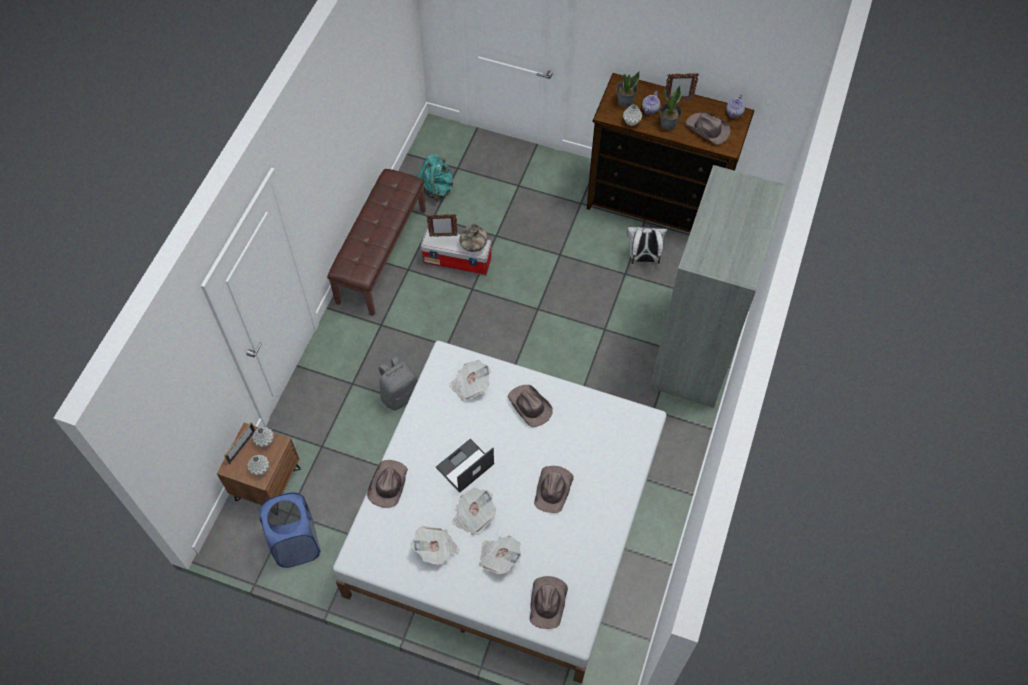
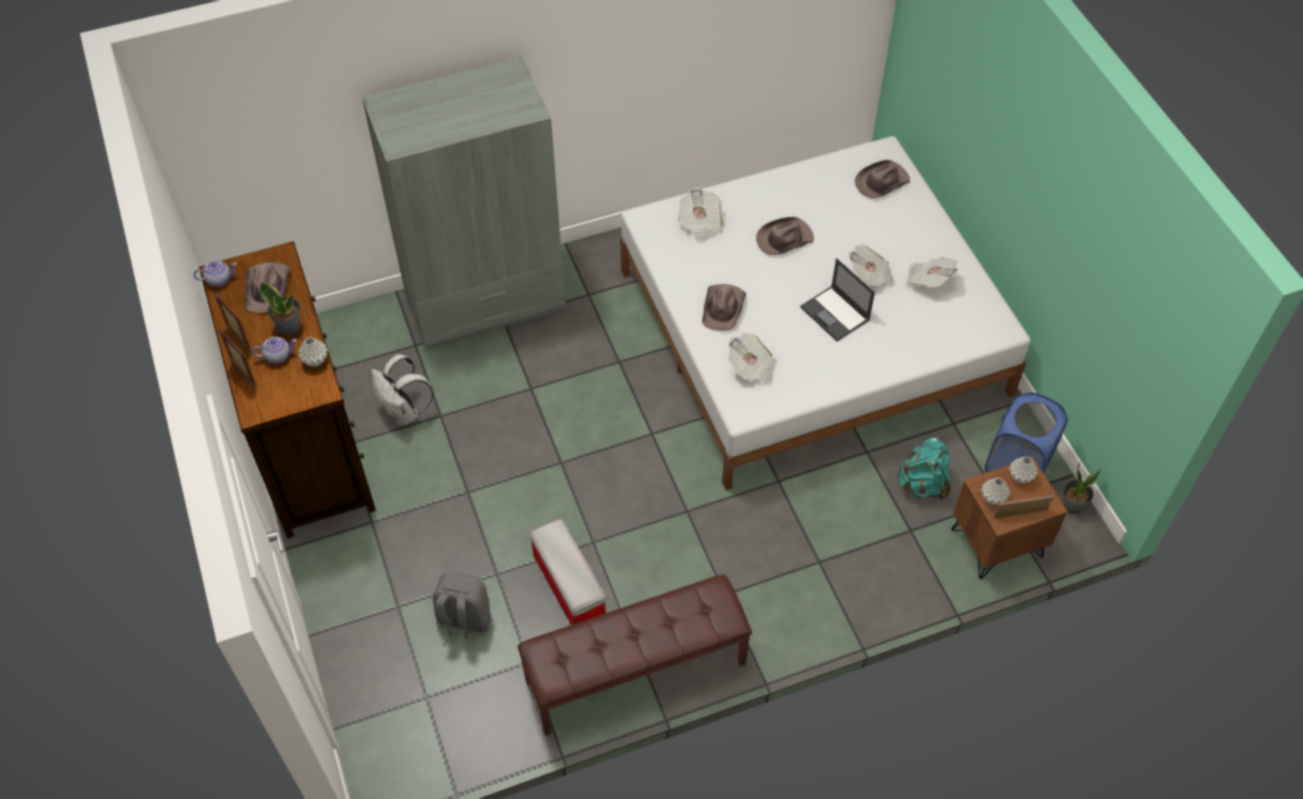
camera: 130 degrees left, 5 degrees down
(388, 484) = (917, 357): brown hat -> none
(400, 395) = (785, 508): grey backpack -> grey backpack (463, 622)
(437, 188) = (480, 694): turquoise backpack -> turquoise backpack (923, 484)
(443, 236) = (570, 582): picture frame -> picture frame (244, 376)
(464, 466) = (835, 314): laptop -> laptop turned 45 degrees clockwise
(474, 246) = (555, 540): vase -> none
(499, 557) = (884, 235): newspaper -> newspaper (700, 224)
(625, 101) = (284, 387): potted plant -> potted plant (1072, 505)

